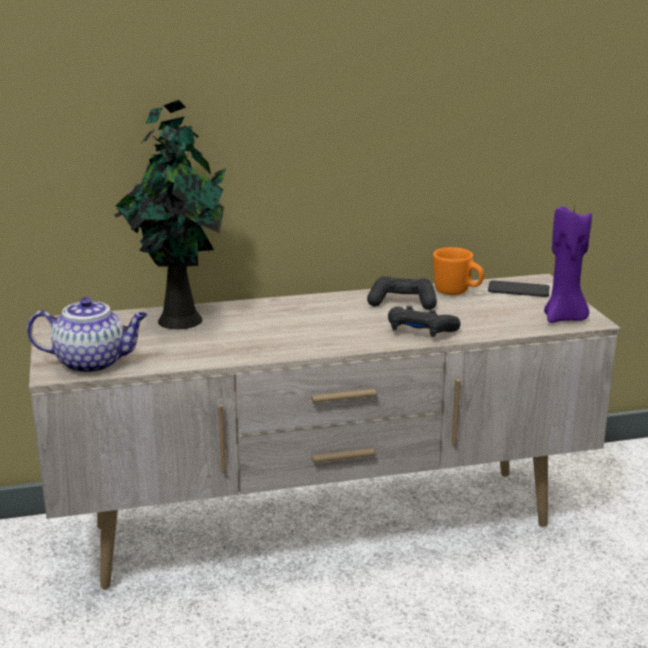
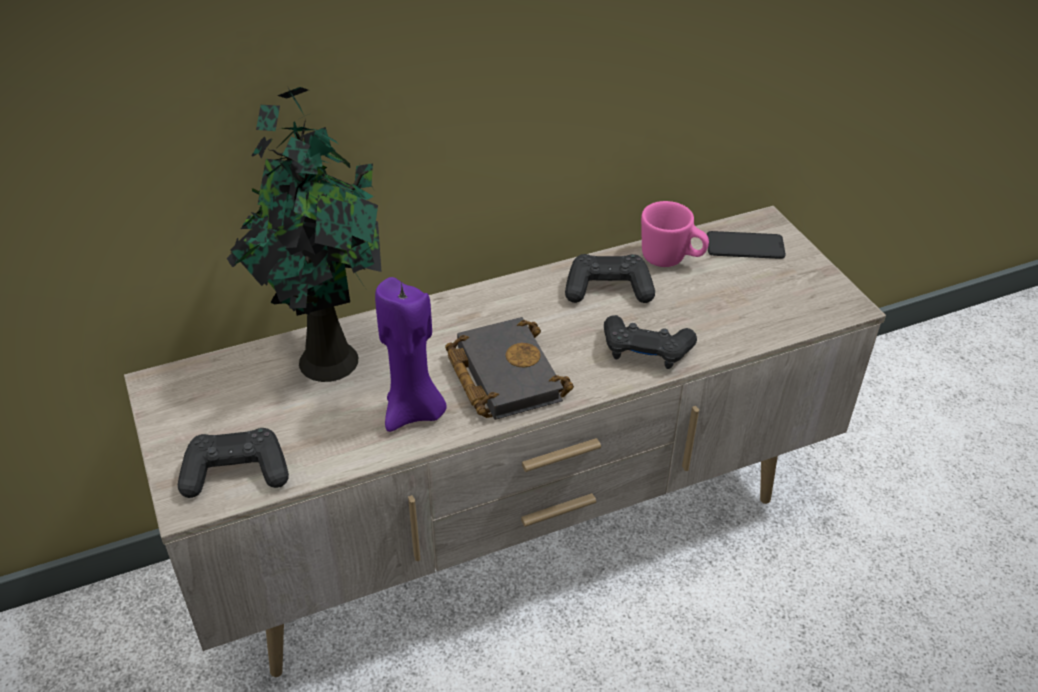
camera: 10 degrees left, 20 degrees up
(93, 363) = (236, 473): teapot -> black game controller
(305, 334) = (502, 374): none -> black book
(457, 292) = (671, 259): orange mug -> pink mug
(564, 318) = (815, 303): purple candle -> purple candle (414, 412)

